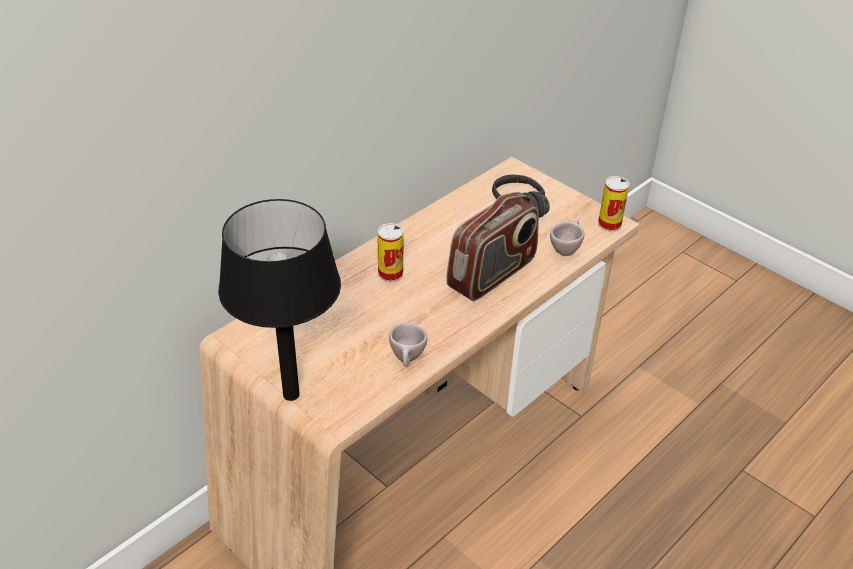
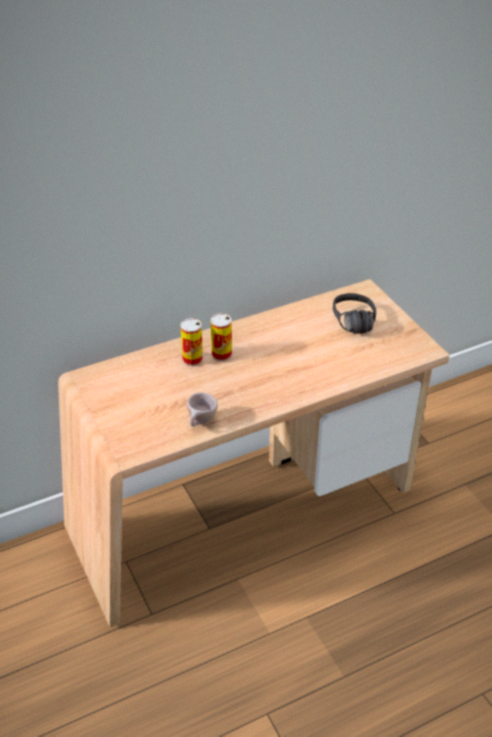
camera: 20 degrees right, 0 degrees up
(291, 394) = (103, 428): black table lamp -> none
(492, 274) = (302, 371): radio -> none
(566, 249) = (373, 363): beige cup -> none
(609, 224) = (422, 350): can -> can (192, 359)

